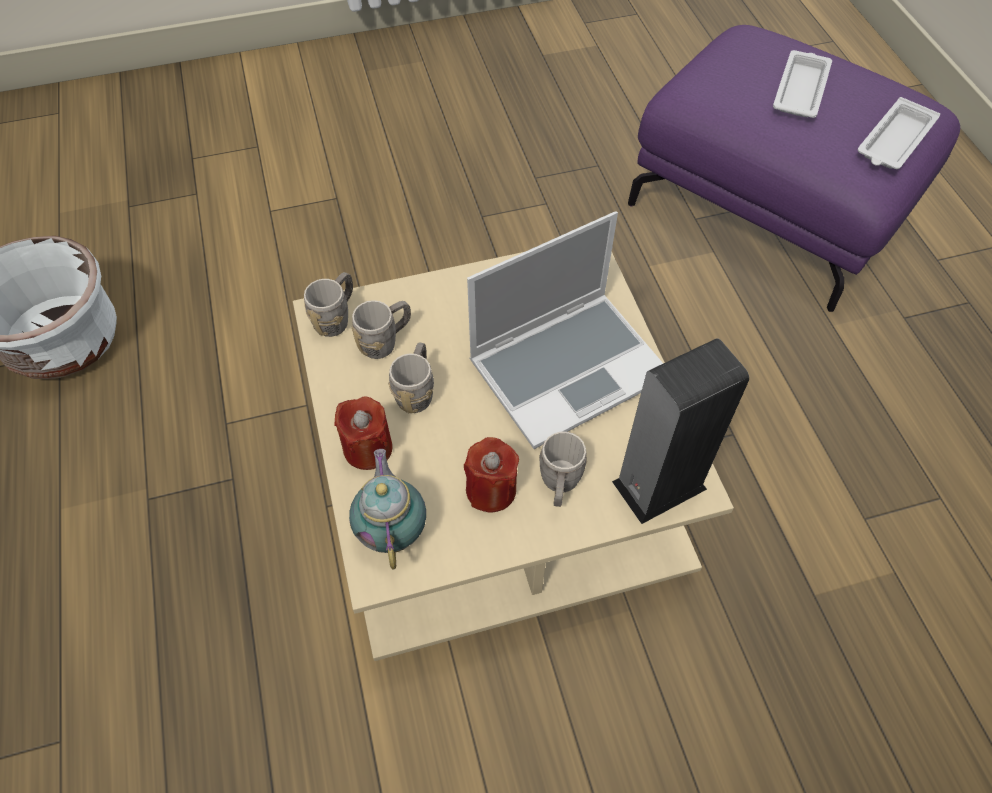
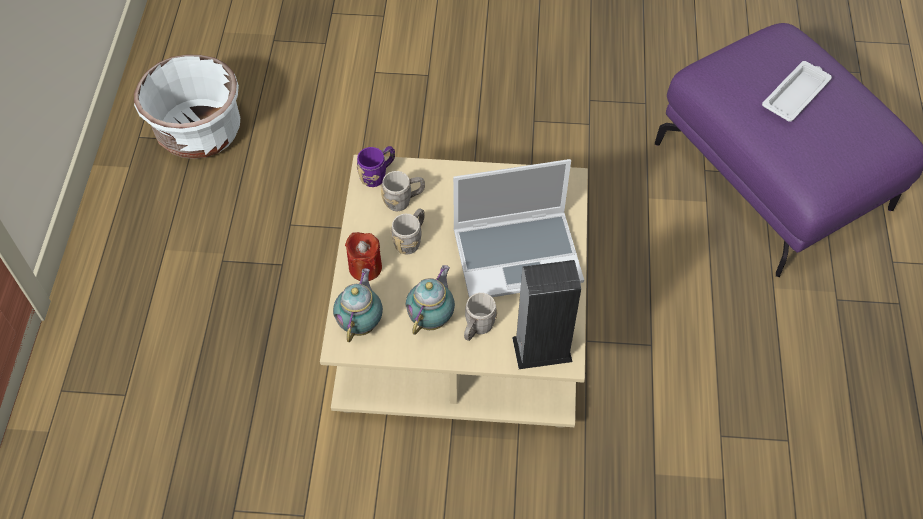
camera: 20 degrees right, 0 degrees up
(336, 317) = (377, 175): grey mug -> purple mug
(491, 490) = (432, 318): red candle -> teapot
(894, 141) = (848, 157): white tray -> none

